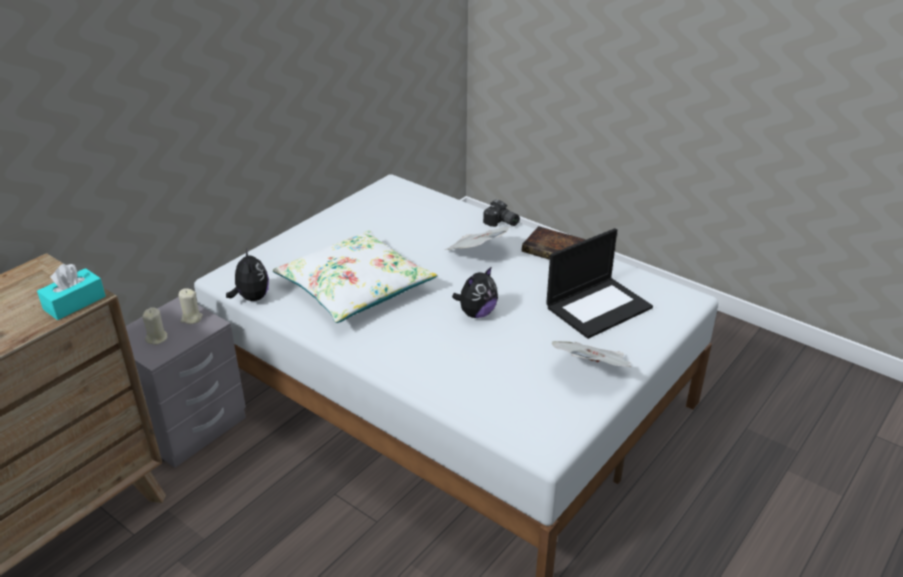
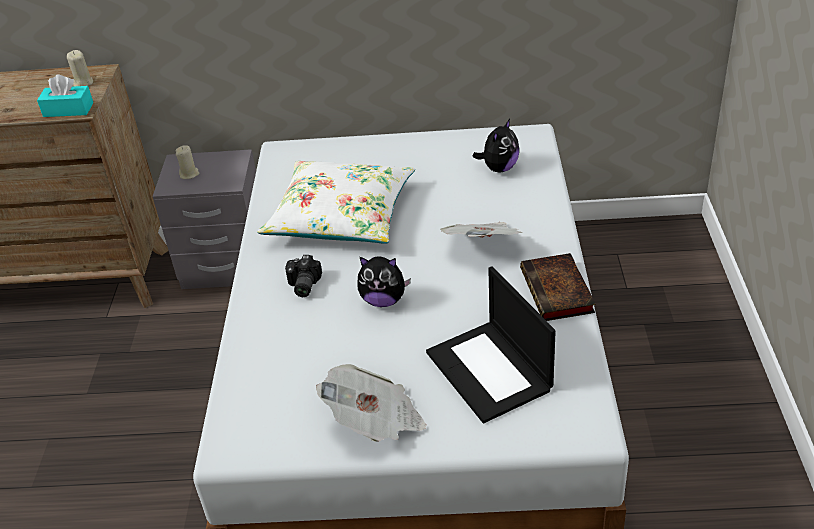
camera: 55 degrees right, 5 degrees up
(191, 318) = (228, 172): beige candle -> beige candle (83, 83)
(251, 298) = (269, 178): plush toy -> plush toy (499, 168)
(501, 223) = (557, 230): camera -> camera (302, 285)
(598, 306) = (490, 371): laptop -> laptop turned 45 degrees clockwise

